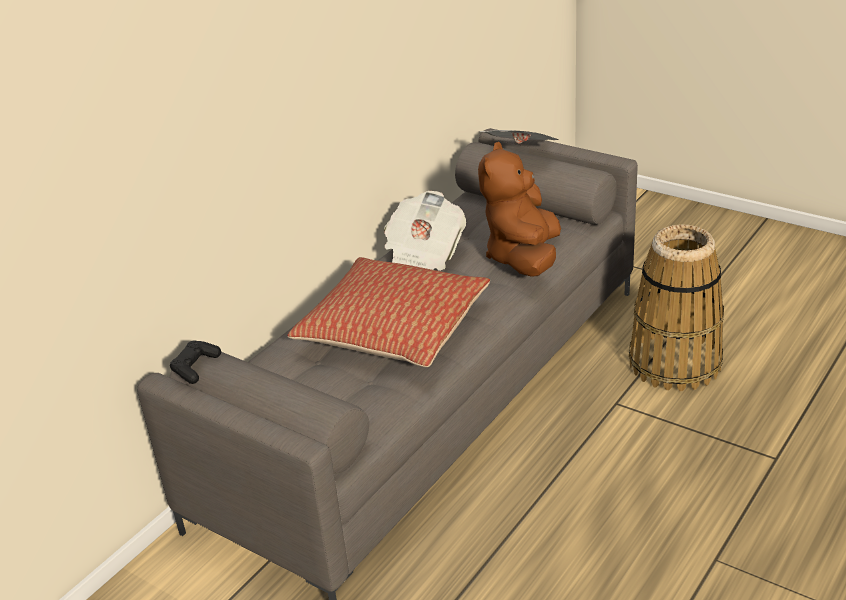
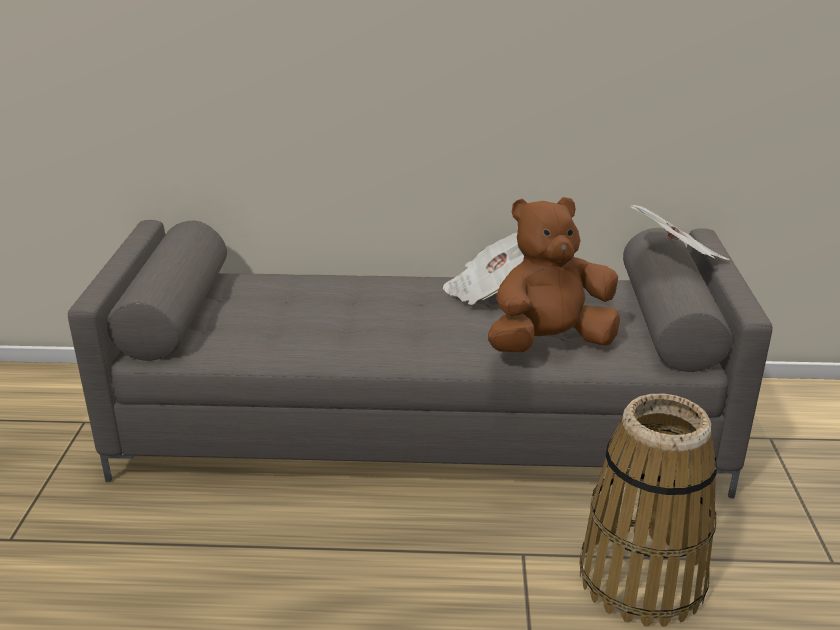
camera: 55 degrees right, 5 degrees down
(195, 367) = (168, 229): black game controller -> none
(393, 330) = (356, 316): pillow -> none

